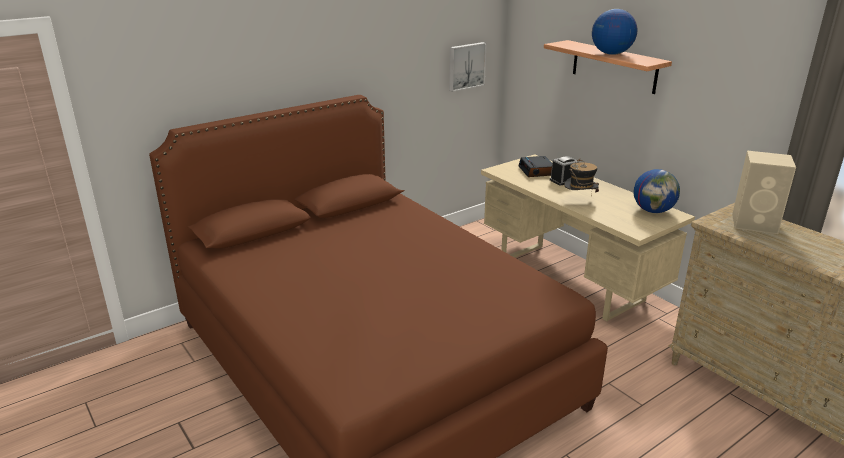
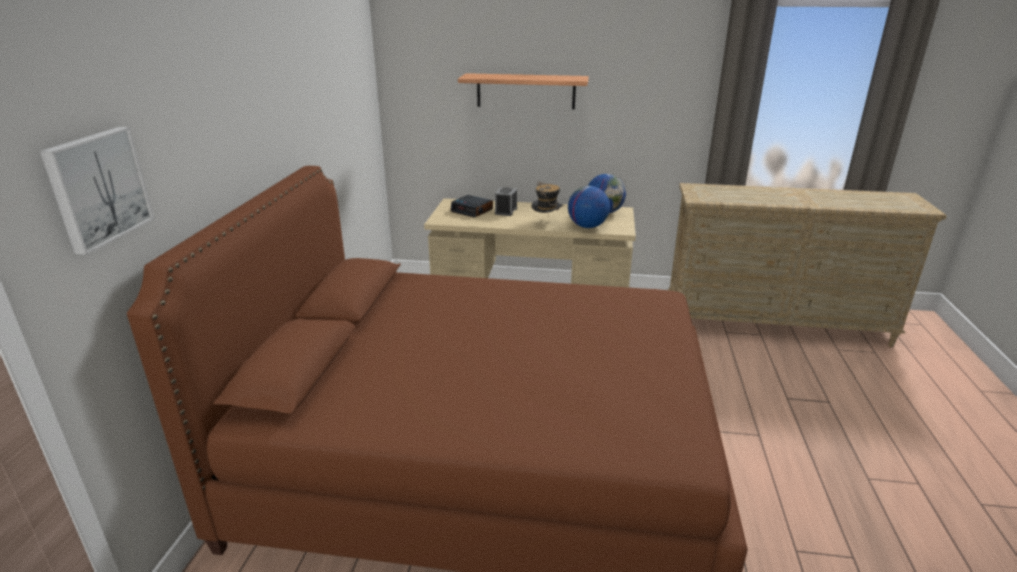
camera: 45 degrees left, 0 degrees up
(466, 66) = (360, 118): picture -> picture (97, 188)
(611, 54) = (534, 77): globe -> globe (587, 226)
(755, 224) = (717, 192): beige speaker -> none

